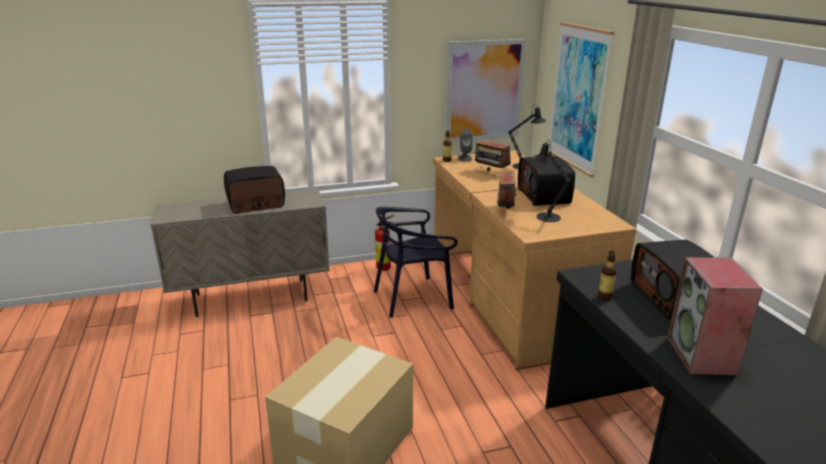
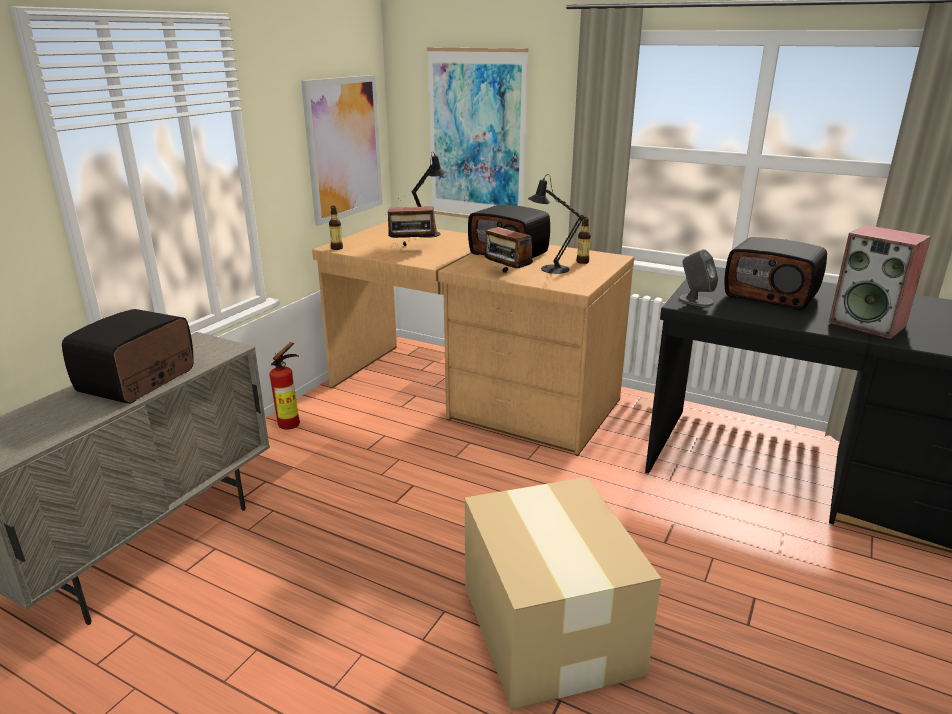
camera: 45 degrees left, 0 degrees up
(413, 298) = (376, 441): black chair -> none
(465, 158) = (352, 241): grey speaker -> grey speaker (695, 301)
(604, 297) = (735, 312): bottle -> bottle (582, 262)

